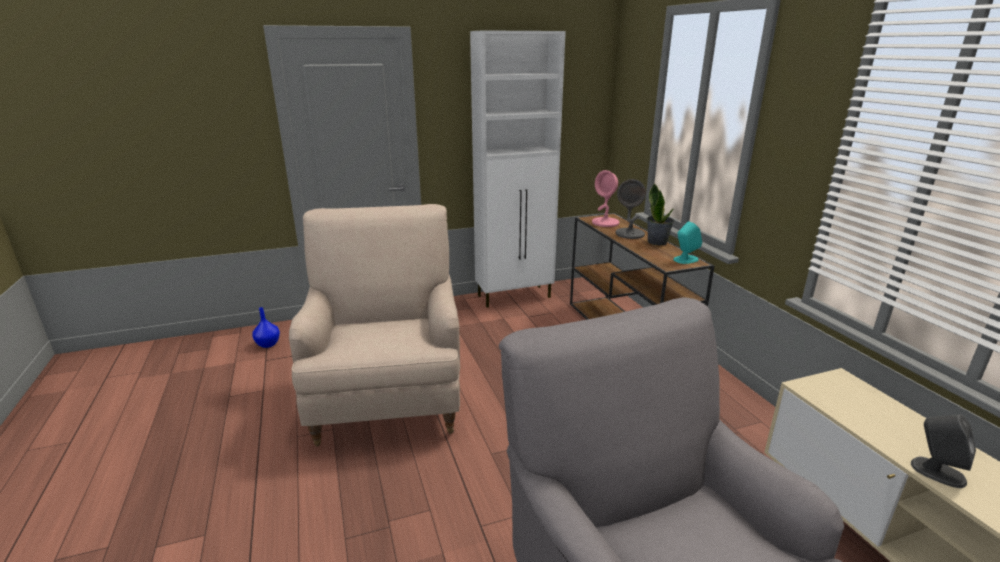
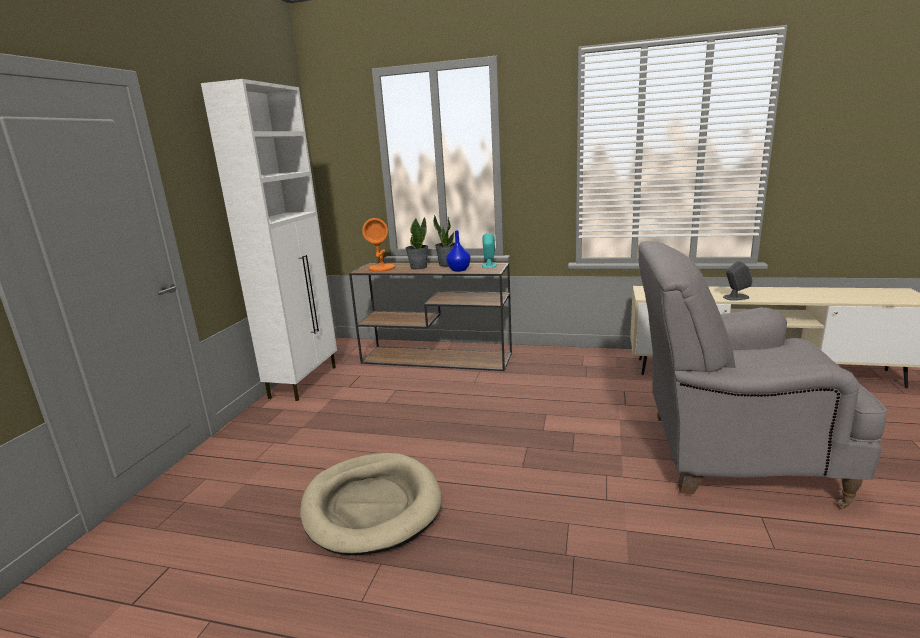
camera: 55 degrees left, 5 degrees down
(268, 344) = (90, 593): blue vase -> blue vase (459, 270)
(388, 398) = (372, 506): beige armchair -> beige dog bed
(605, 223) = (382, 268): pink table lamp -> orange table lamp
(630, 234) = (418, 267): grey table lamp -> potted plant

